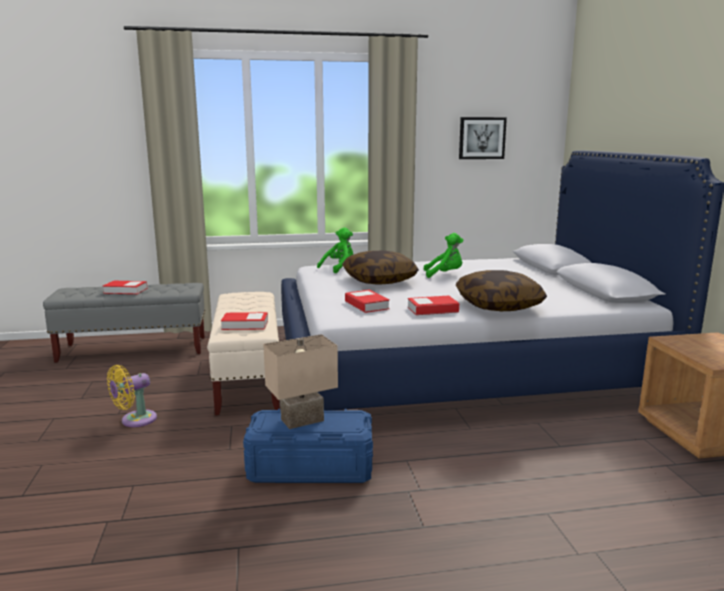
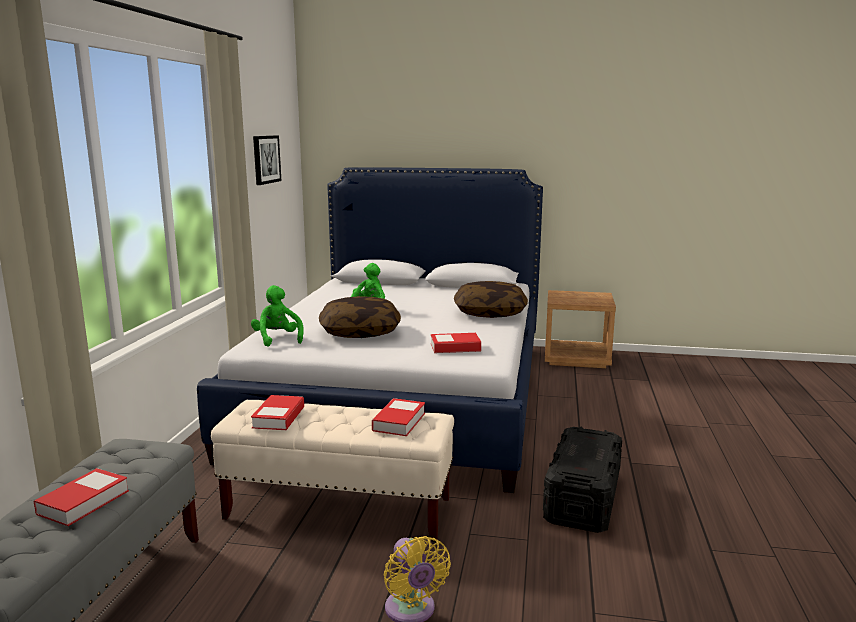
camera: 70 degrees left, 0 degrees up
(302, 421) = (584, 455): beige table lamp -> none
(310, 467) = (582, 498): blue storage box -> black storage box
(432, 310) = (488, 330): book -> book (279, 417)

